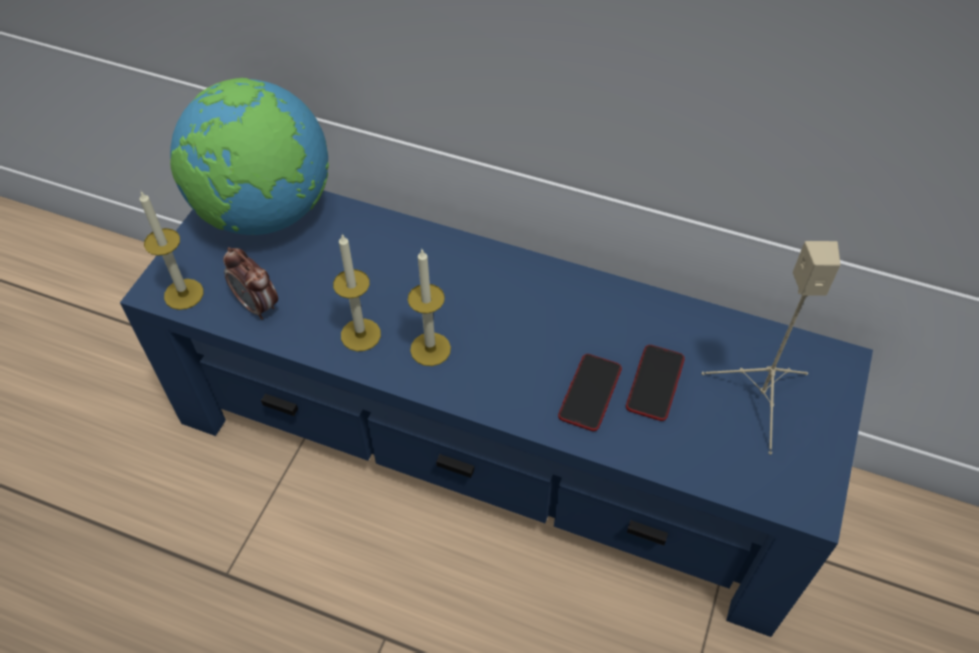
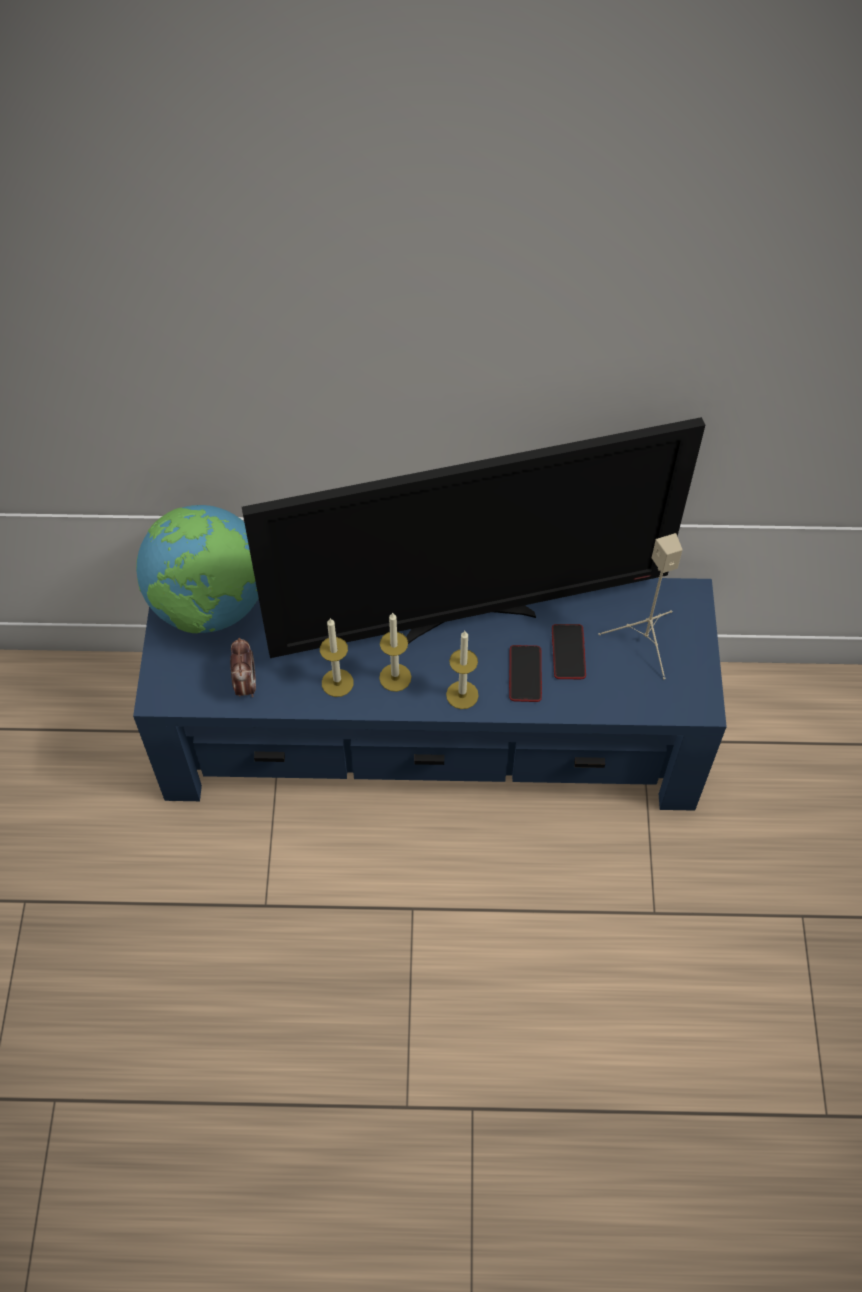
camera: 20 degrees left, 5 degrees up
(183, 294) = (181, 693): candle -> candle (462, 695)
(258, 305) = (245, 684): alarm clock -> alarm clock turned 120 degrees counterclockwise
(547, 307) = (468, 617): none -> television

